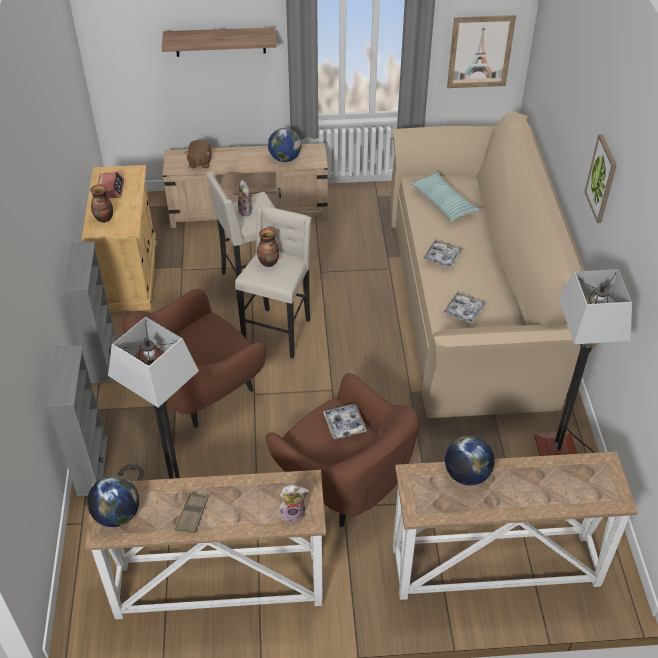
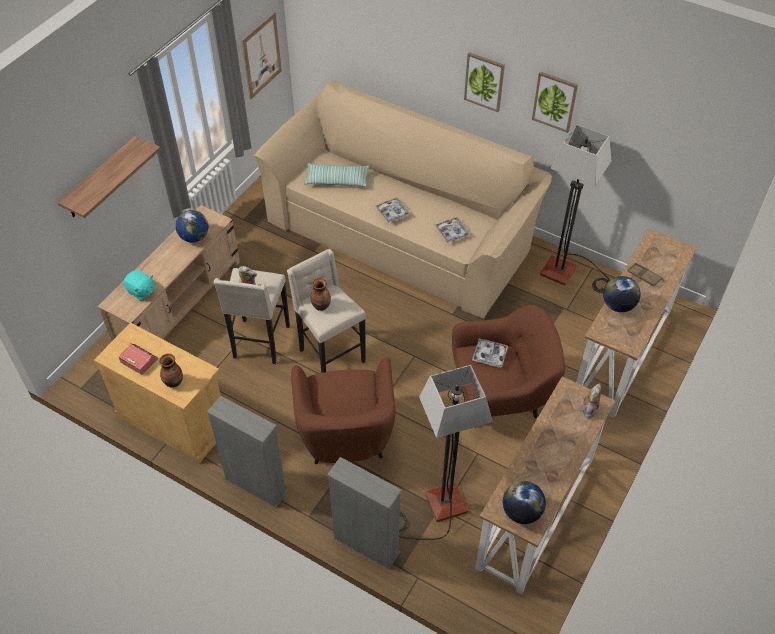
camera: 55 degrees left, 5 degrees up
(192, 515) = (552, 467): brown tray -> brown tray (644, 276)
(200, 162) = (141, 291): brown plush toy -> turquoise plush toy
(632, 236) = (555, 101): none -> picture

